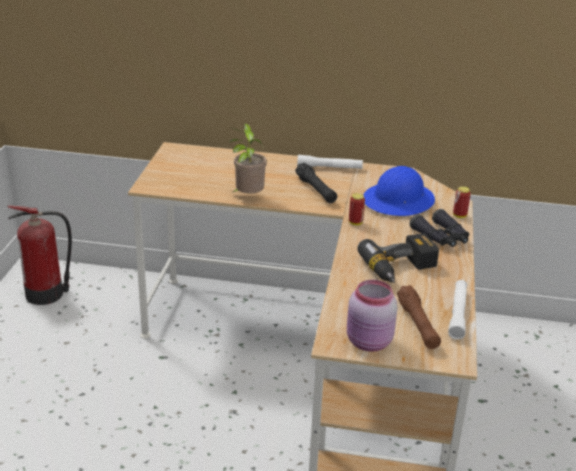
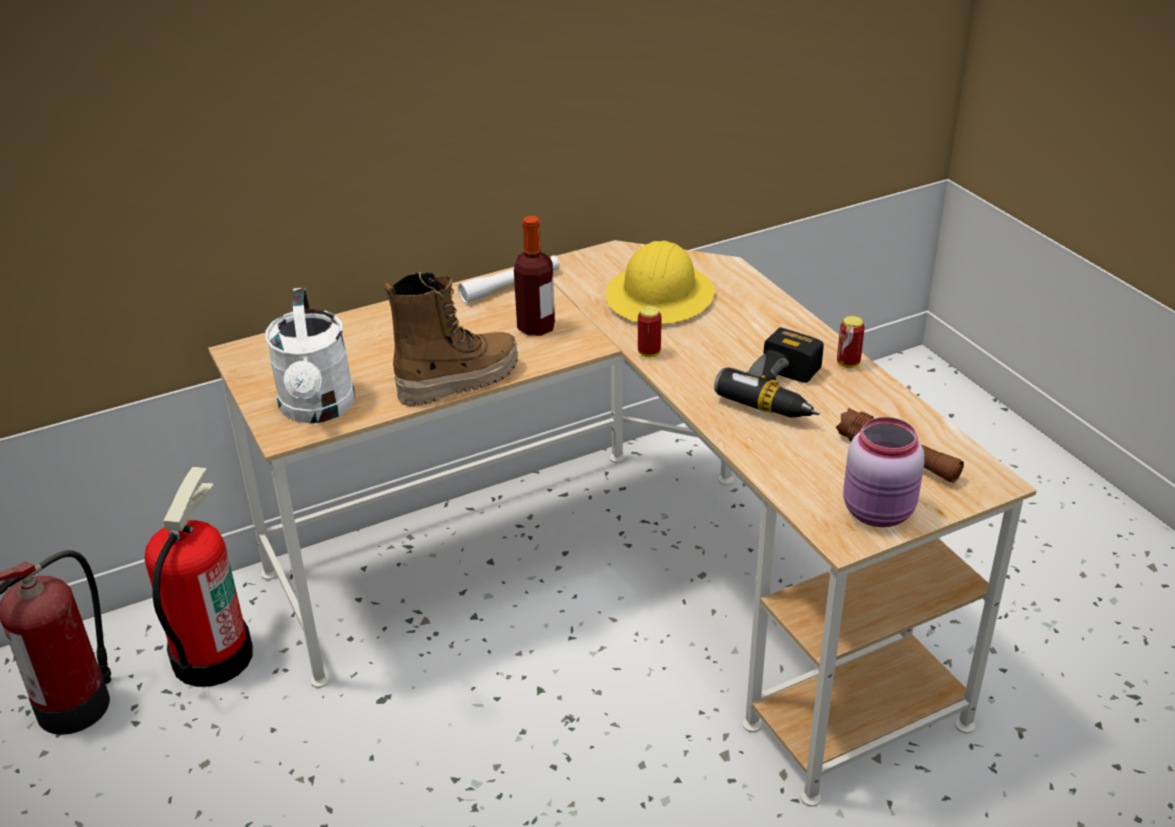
camera: 35 degrees left, 5 degrees up
(114, 302) = (211, 656): none -> fire extinguisher
(172, 183) = (317, 409): none -> white watering can
(247, 197) = (458, 381): potted plant -> boot
(316, 190) = (536, 327): black flashlight -> bottle
(399, 201) = (660, 297): blue hard hat -> yellow hard hat
(442, 237) = (773, 324): black binoculars -> none
(458, 314) = (919, 419): white flashlight -> none
(459, 216) = (754, 285): can -> can (848, 364)

